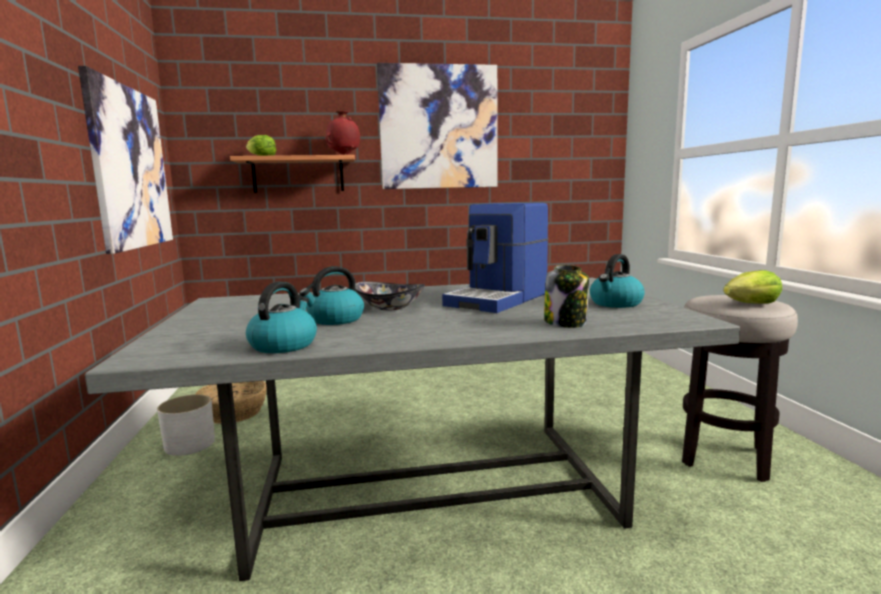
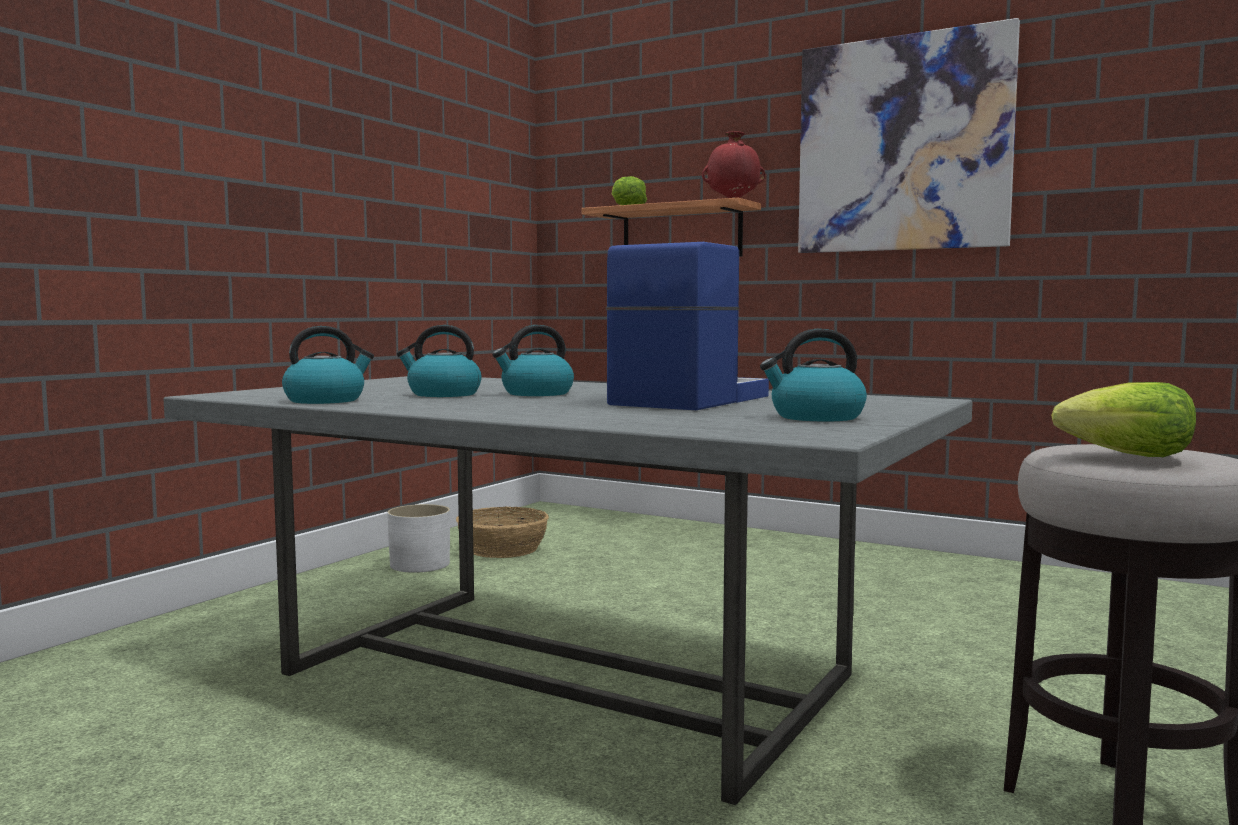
camera: 40 degrees right, 5 degrees down
(130, 168) = (447, 224): picture -> none
(390, 307) = (536, 393): bowl -> kettle
(499, 299) = (687, 400): coffee machine -> coffee machine turned 135 degrees clockwise
(566, 323) = (640, 420): jar -> none

